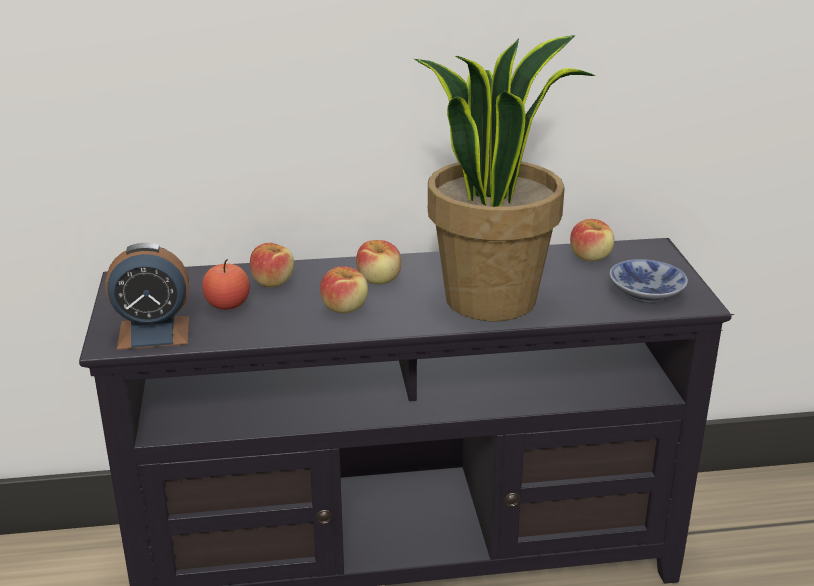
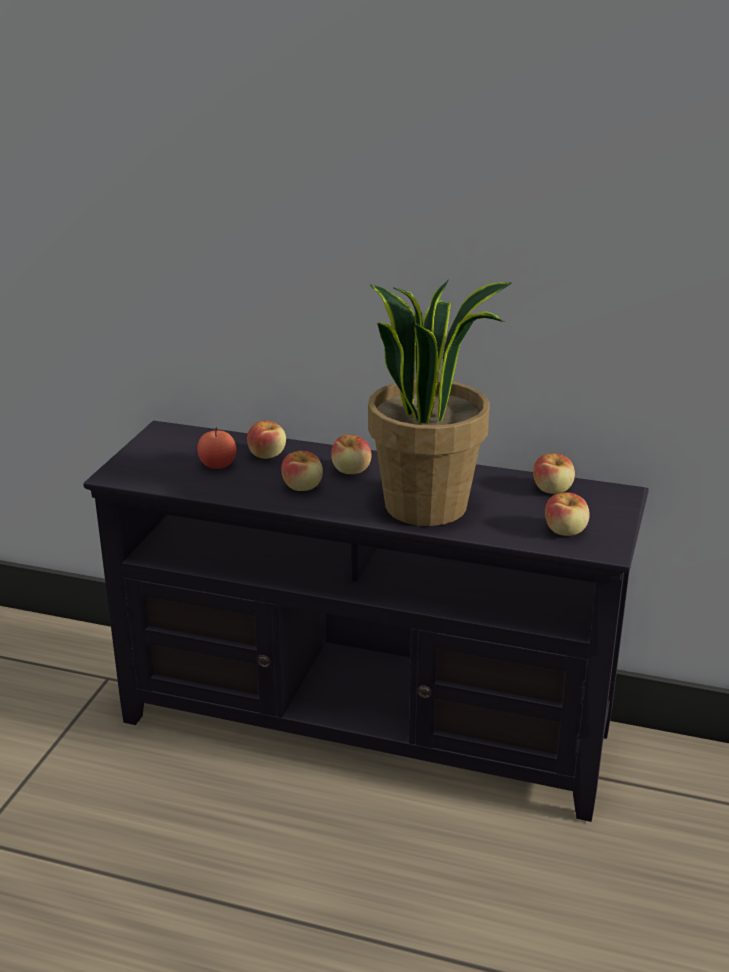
camera: 25 degrees right, 0 degrees up
(154, 333) = (147, 474): alarm clock -> none
(643, 293) = (566, 530): bowl -> apple

